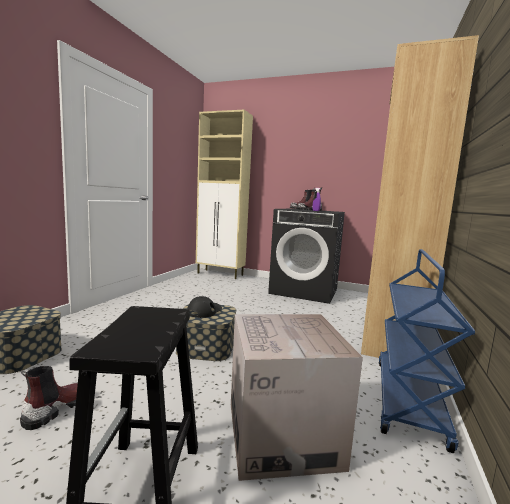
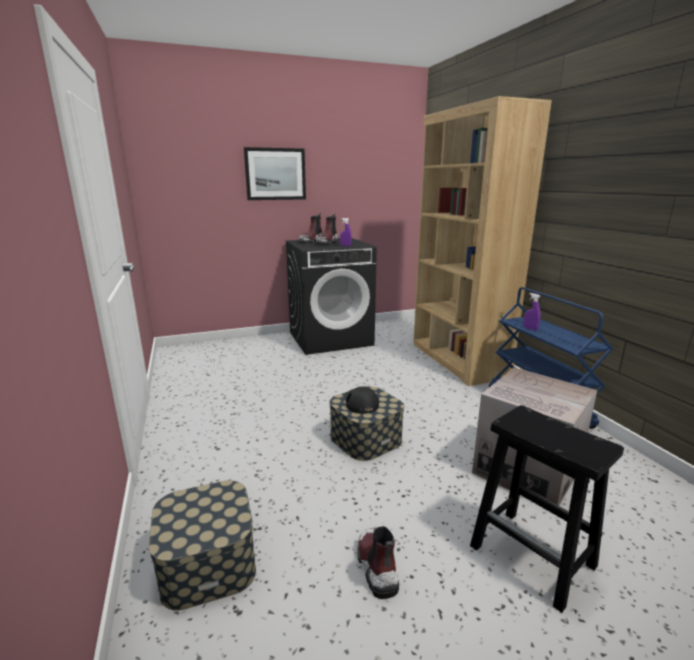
camera: 40 degrees left, 10 degrees up
(220, 274) = (204, 347): beige cabinet -> none
(288, 159) = (275, 174): none -> picture
(405, 294) = (530, 328): none -> purple spray bottle

